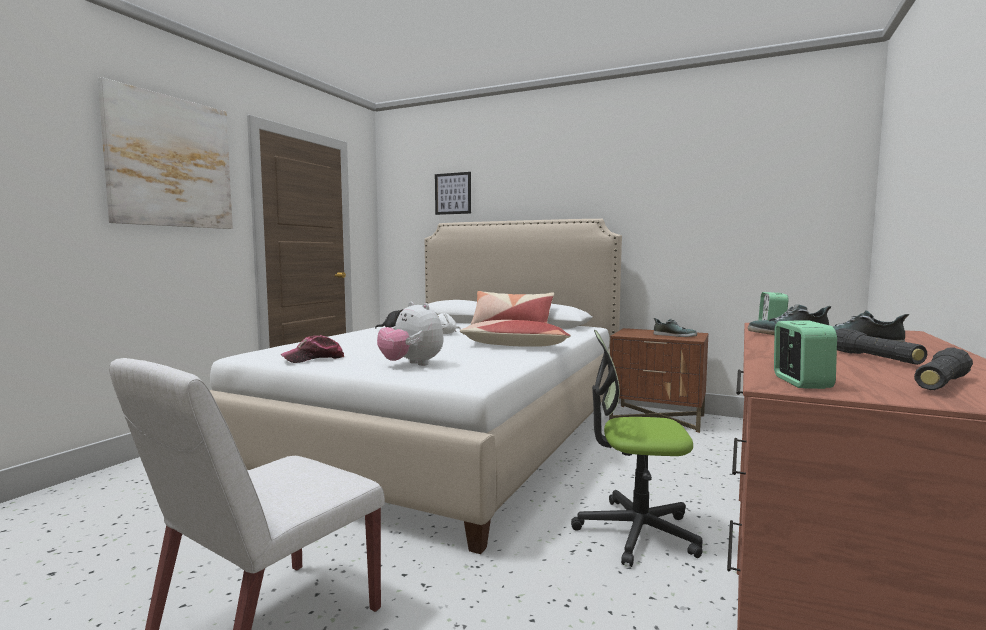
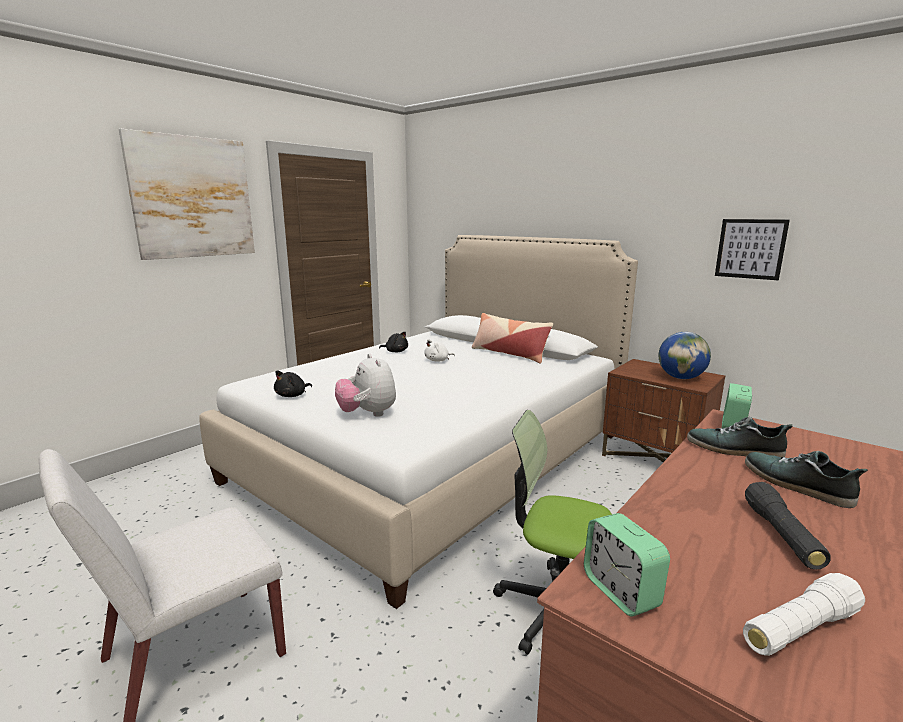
camera: 15 degrees right, 10 degrees up
(314, 358) = (292, 395): cap -> black plush toy
(453, 193) = (474, 203): picture -> picture (750, 249)
(515, 346) = (488, 389): pillow -> none
(674, 335) = (681, 378): shoe -> globe
(801, 382) = (621, 591): alarm clock -> alarm clock turned 135 degrees clockwise
(941, 384) = (799, 629): black flashlight -> white flashlight

